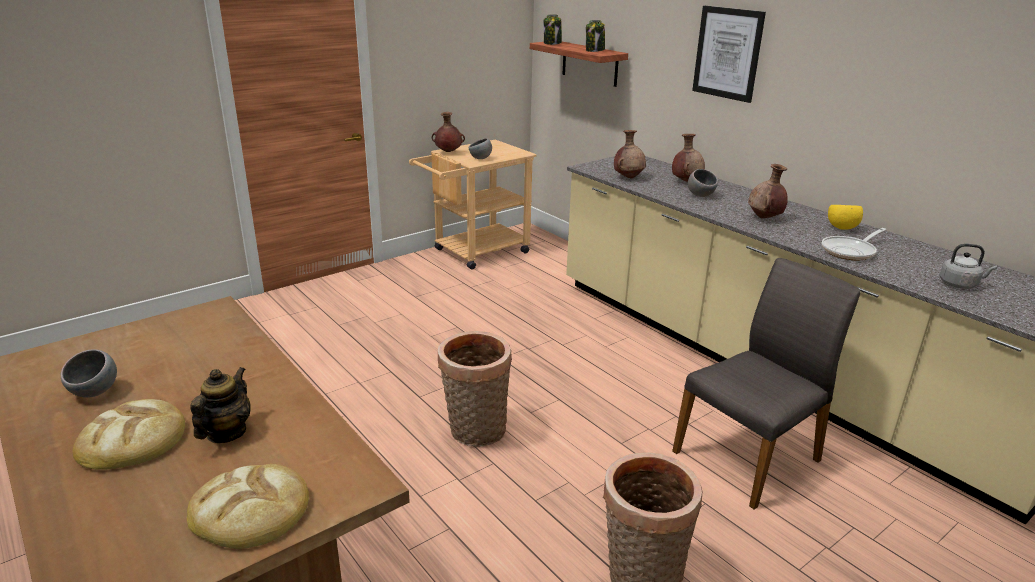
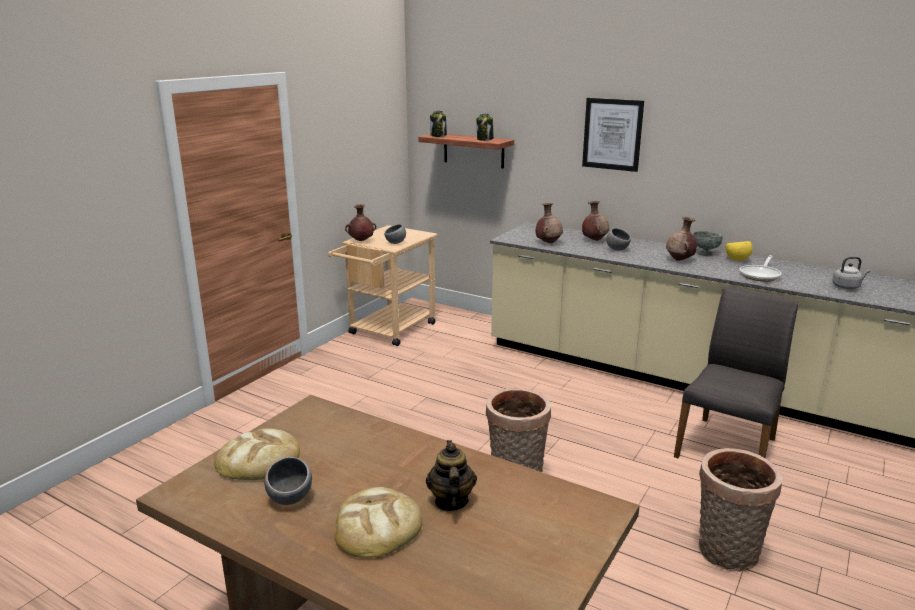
camera: 20 degrees left, 5 degrees down
(251, 510) = (543, 551): bread -> bread (259, 460)
(807, 215) = (705, 254): none -> grey bowl

